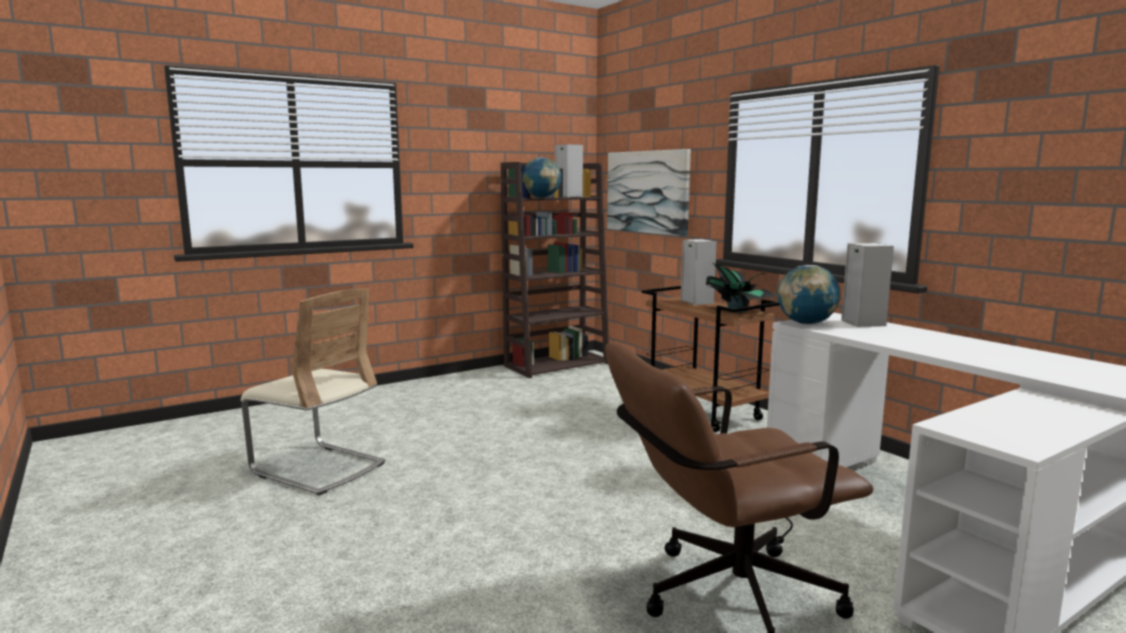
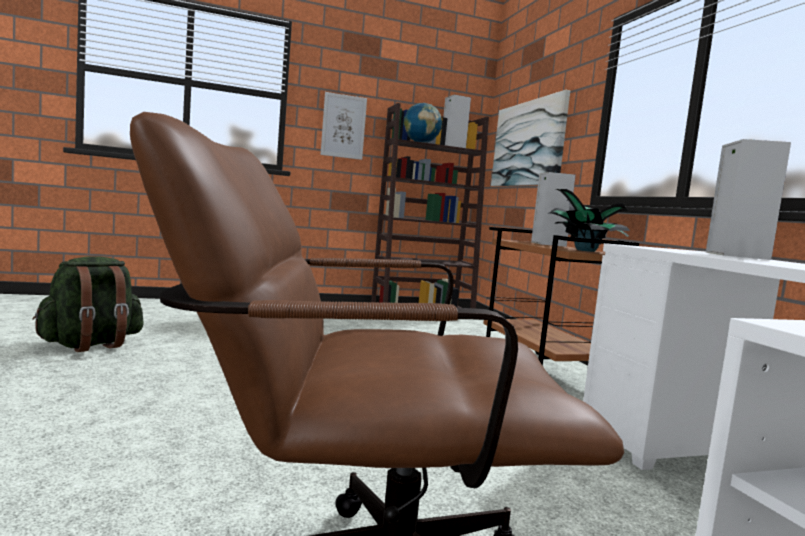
camera: 15 degrees right, 5 degrees down
(318, 468) = (91, 345): beige chair -> green backpack
(458, 187) = (343, 126): none -> picture
(806, 323) = (650, 247): globe -> none

